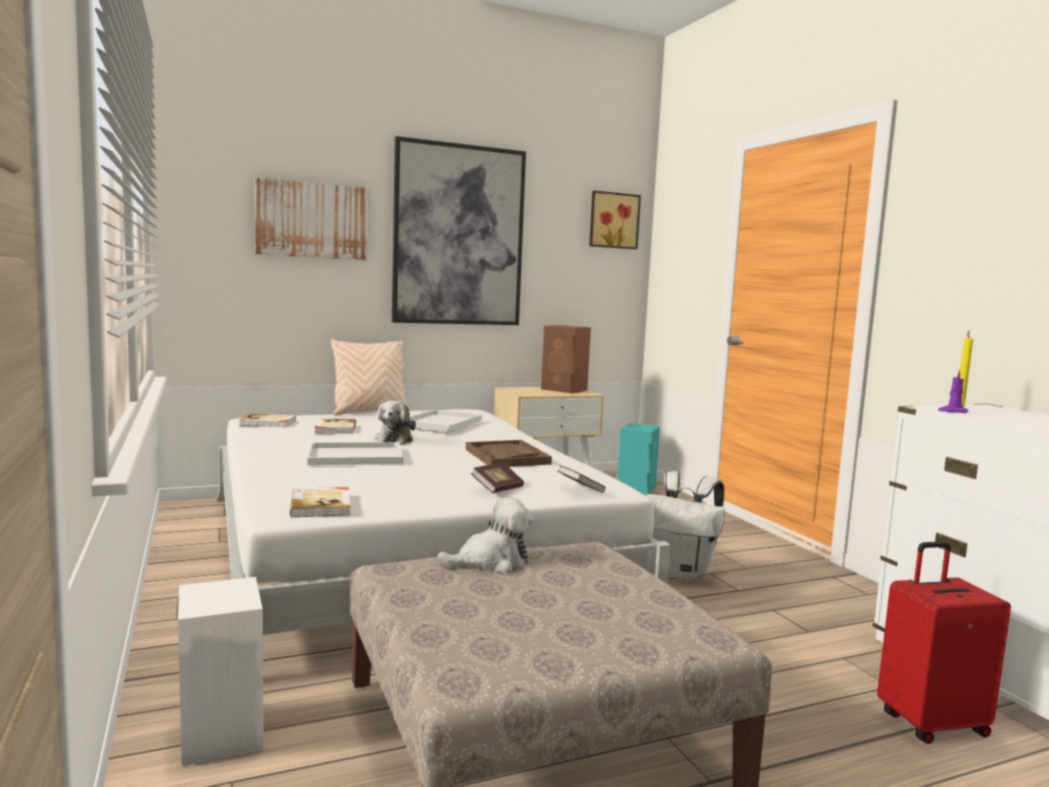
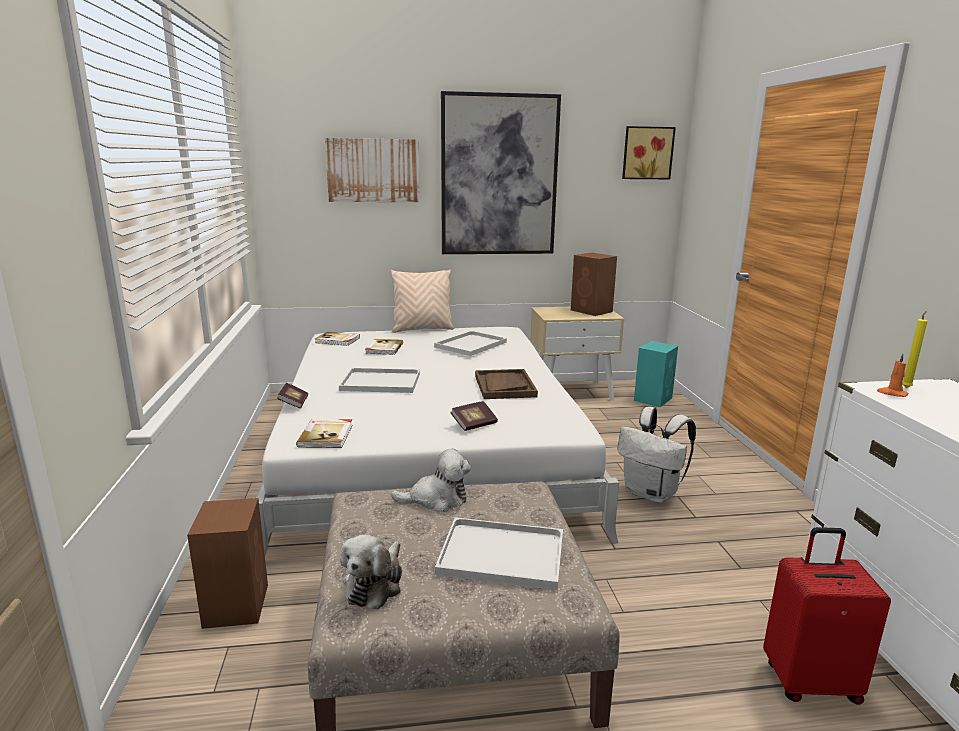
camera: 15 degrees right, 10 degrees up
(221, 732) = (236, 604): white speaker -> brown speaker
(395, 440) = (422, 363): plush toy -> plush toy (375, 584)
(580, 490) = (543, 430): book -> book (294, 403)
(607, 603) = (504, 554): none -> white tray
(952, 411) = (891, 393): purple candle -> orange candle

